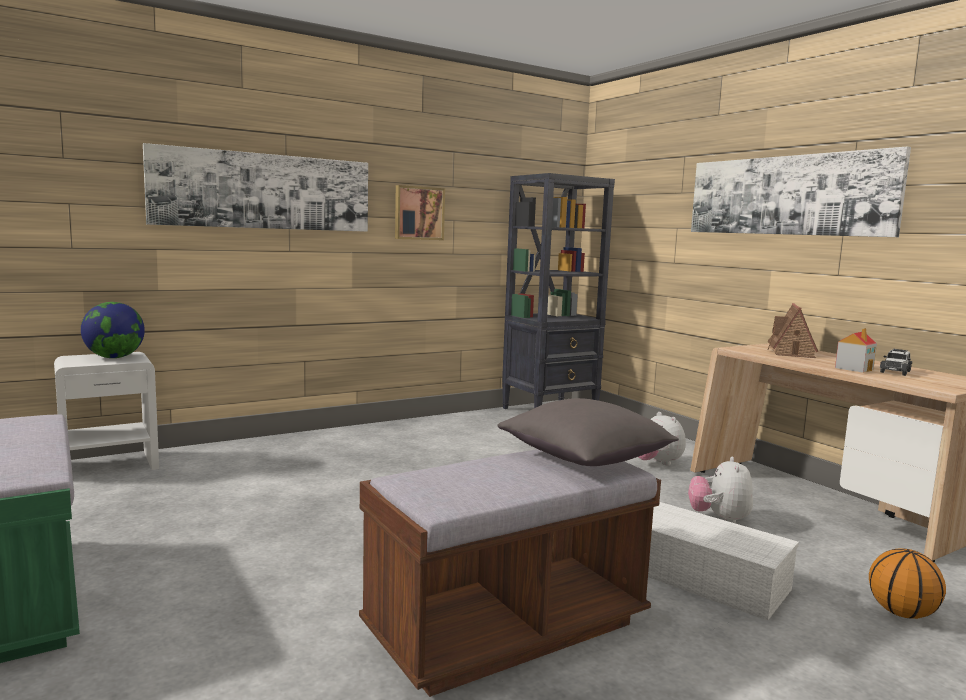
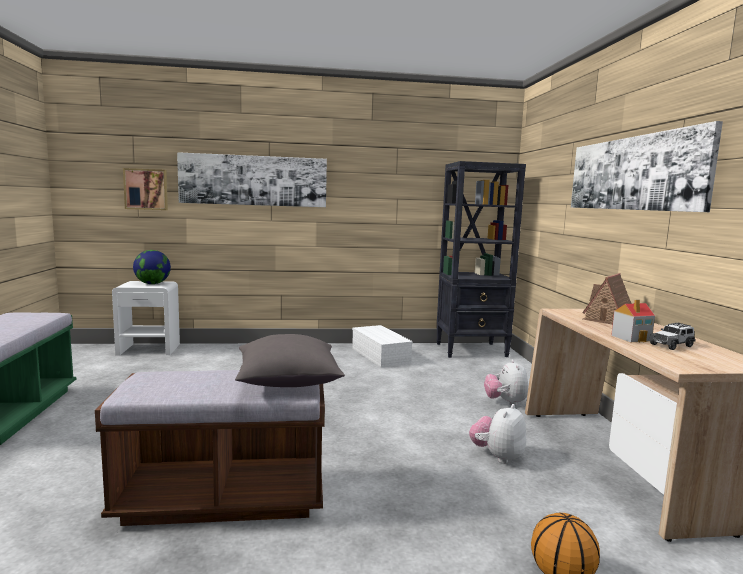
camera: 25 degrees right, 0 degrees up
(418, 213) = (367, 194): picture -> picture (146, 189)
(706, 578) = (418, 499): white storage box -> white storage box (381, 355)

